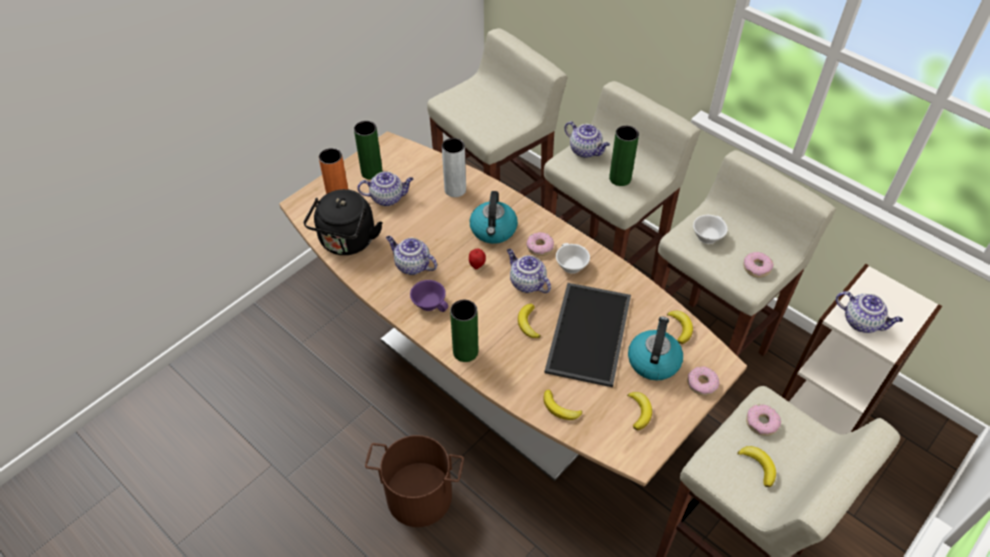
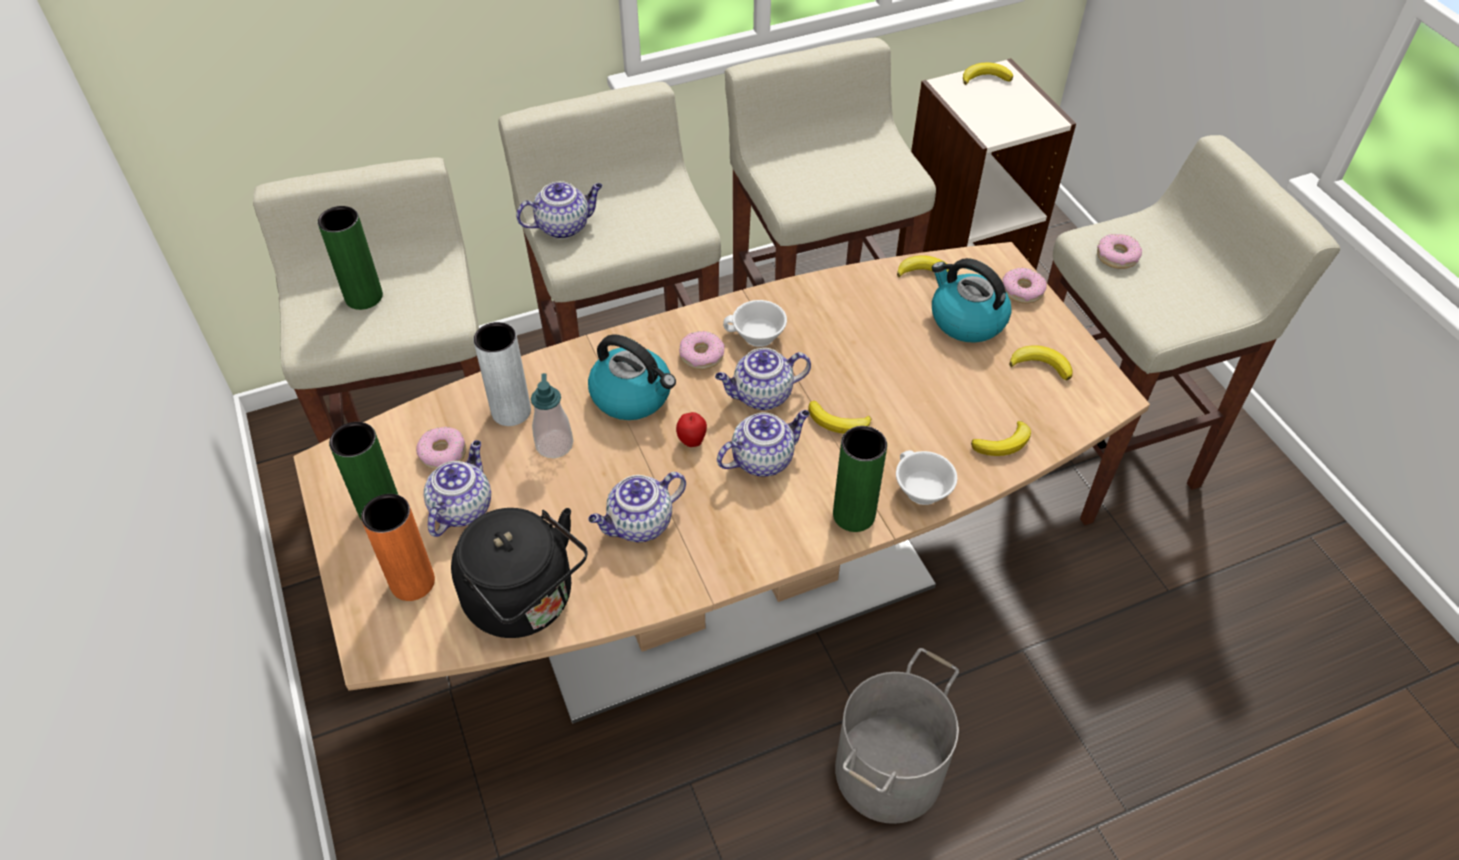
camera: 65 degrees left, 0 degrees up
(419, 497) = (890, 771): brown bucket -> grey bucket
(430, 302) = (732, 526): purple cup -> none
(443, 214) = (554, 445): none -> soap dispenser
(587, 332) = (887, 365): tray -> none
(620, 178) = (645, 214): green vase -> green vase (364, 297)
(707, 235) = (804, 179): white cup -> white cup (920, 490)
(756, 268) = (883, 161): donut -> donut (443, 453)
(758, 466) = (1177, 284): banana -> banana (985, 77)
(862, 322) = (1005, 121): teapot -> teapot (763, 459)

